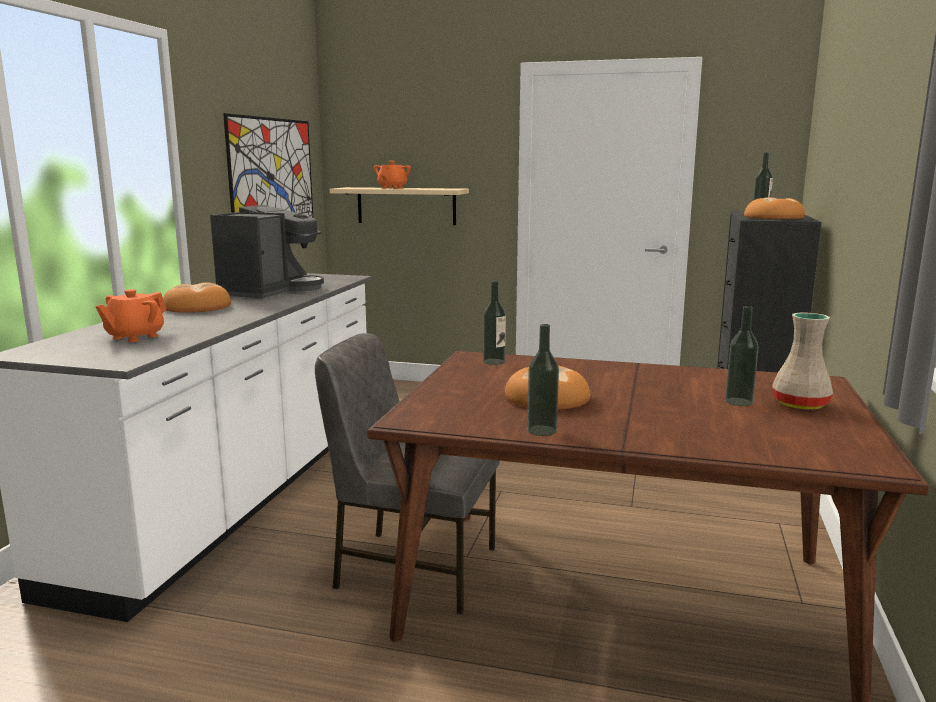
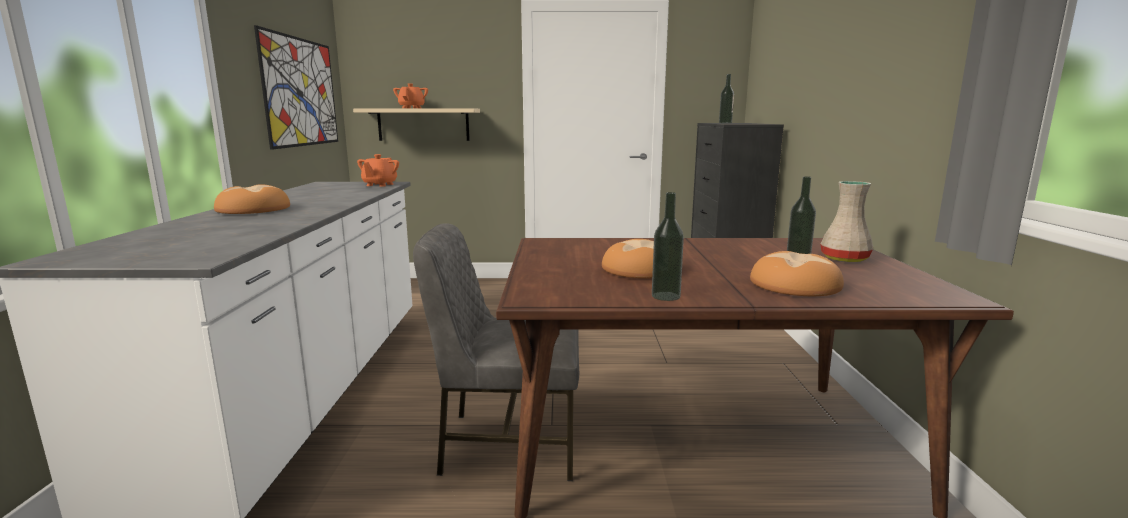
camera: 15 degrees left, 0 degrees up
(134, 337) = (199, 237): orange teapot -> orange teapot (379, 185)
(270, 290) = (321, 194): coffee machine -> none
(494, 361) = (564, 244): bottle -> none
(774, 217) = (743, 123): bread -> bread (795, 284)

